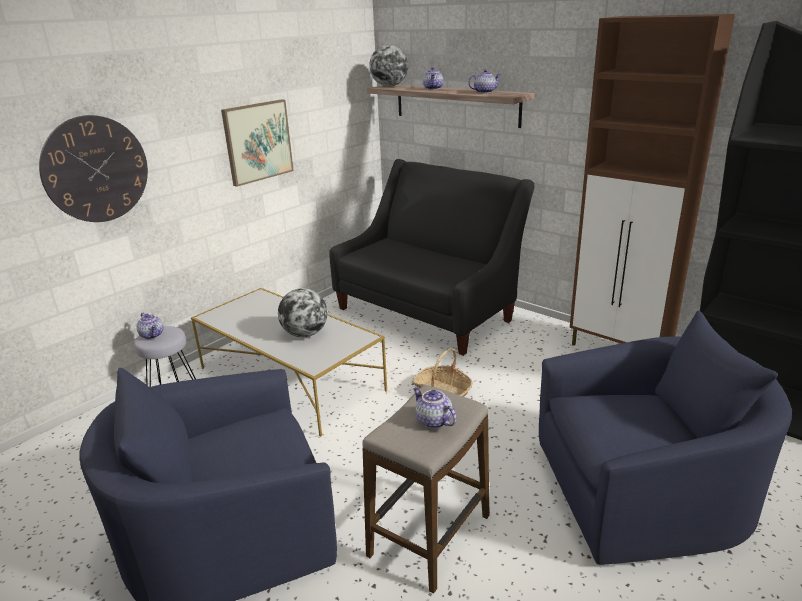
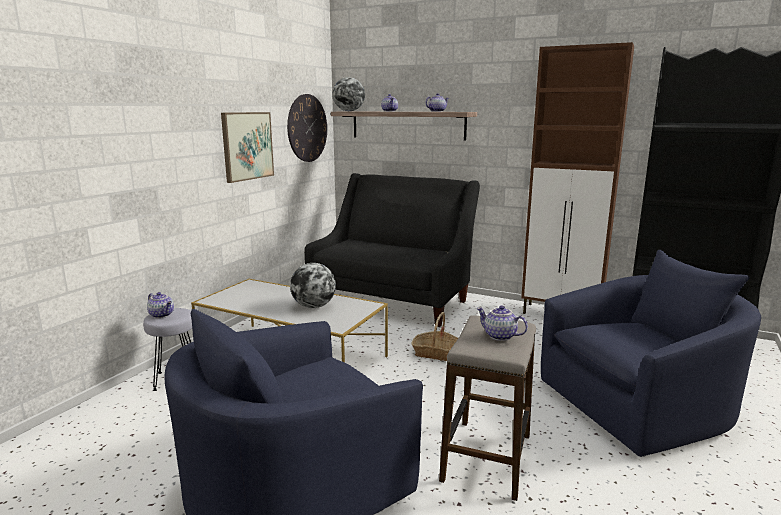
camera: 15 degrees left, 10 degrees down
(96, 169) = (115, 150): wall clock -> wall clock (307, 128)

